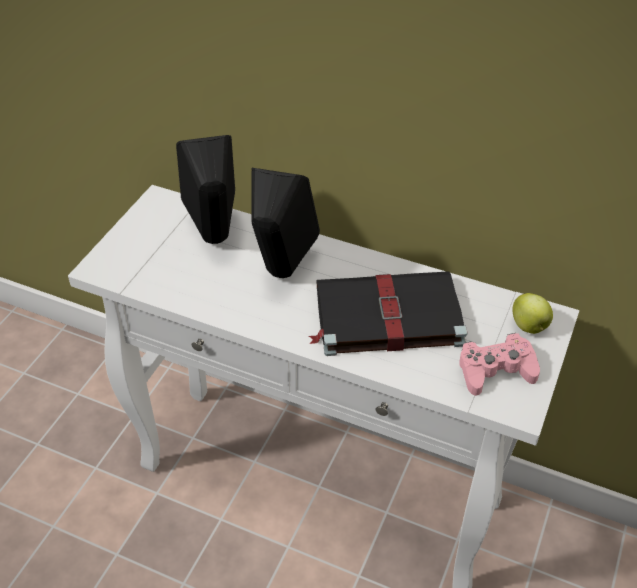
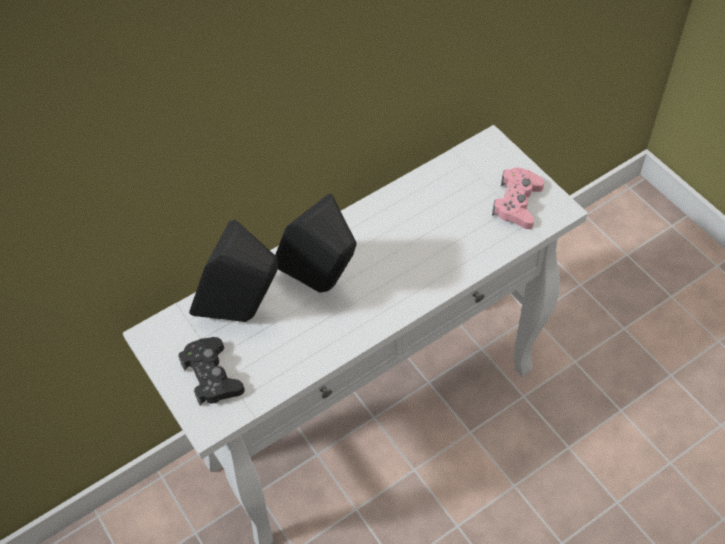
camera: 55 degrees left, 10 degrees up
(143, 250) = (212, 376): none -> black game controller
(385, 316) = (420, 240): black book -> none
(529, 327) = (490, 161): apple -> none

